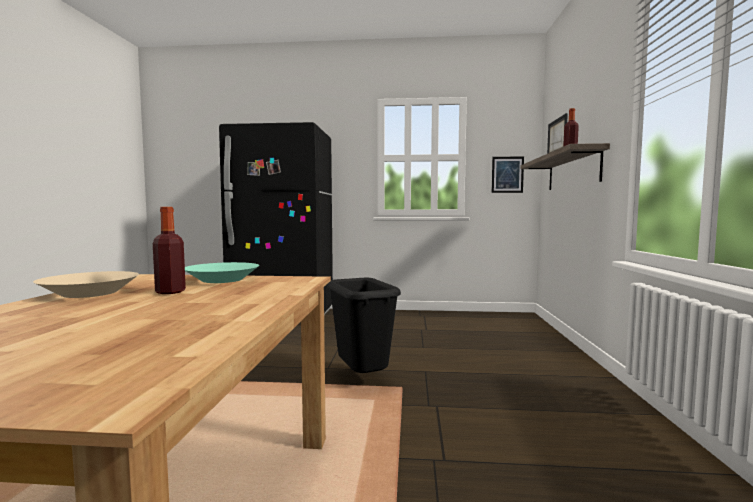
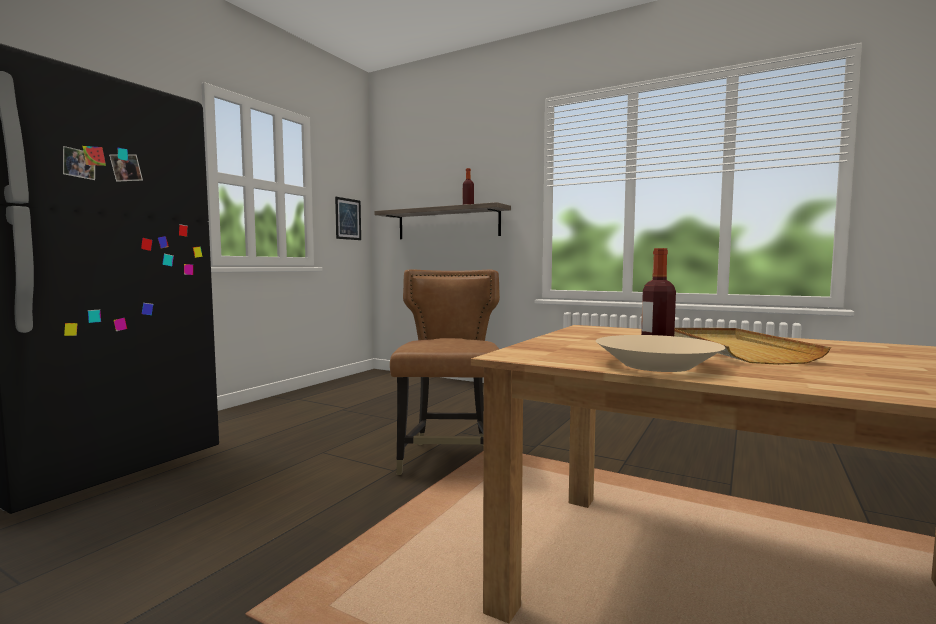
camera: 65 degrees left, 0 degrees up
(161, 305) = (734, 349): none -> beige tray
(222, 280) = (575, 339): turquoise bowl -> none
(362, 379) = (450, 459): black trash can -> brown chair
(557, 136) = (412, 187): picture -> none

